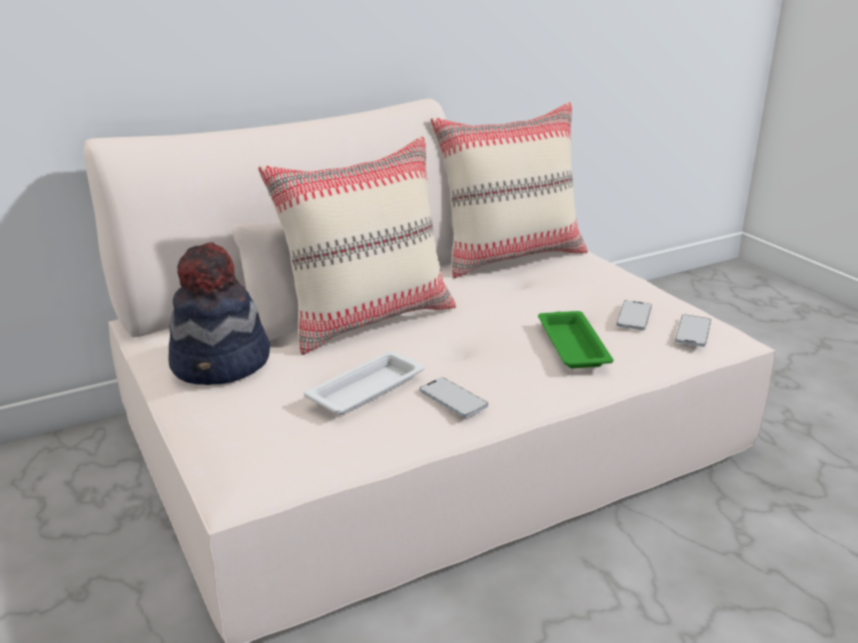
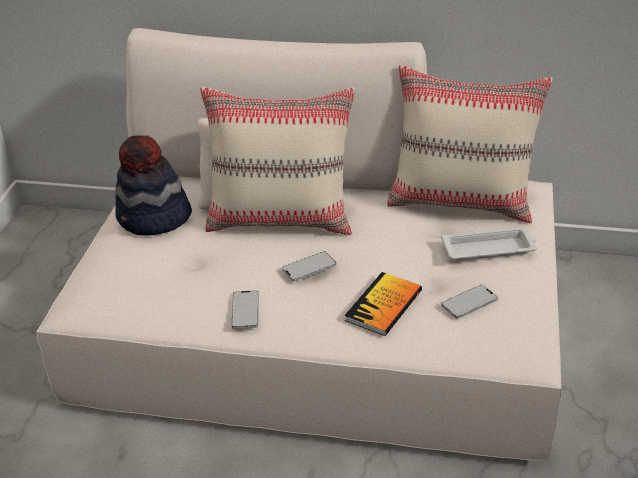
camera: 40 degrees right, 10 degrees up
(368, 389) = (208, 277): white tray -> white tray (489, 249)
(572, 344) = (383, 305): green tray -> book
(693, 332) = (494, 338): phone -> phone (309, 267)

